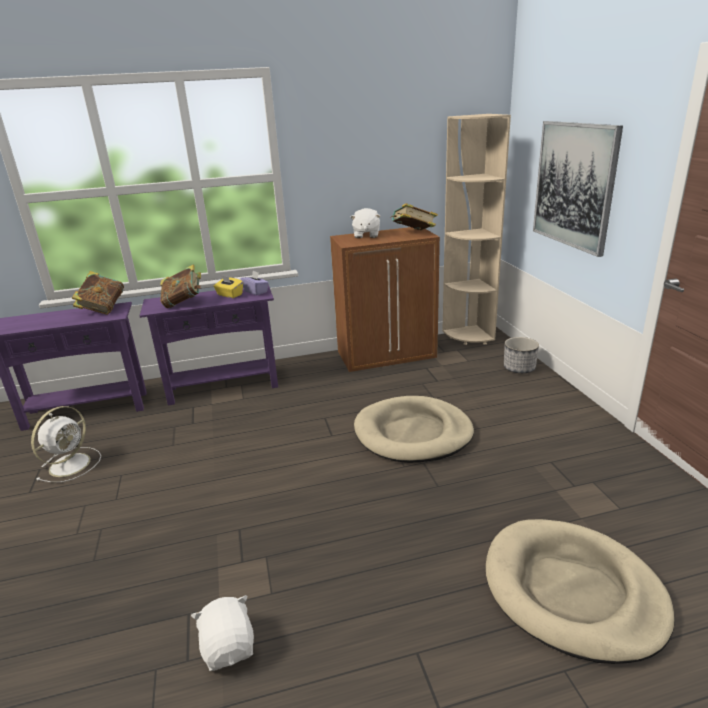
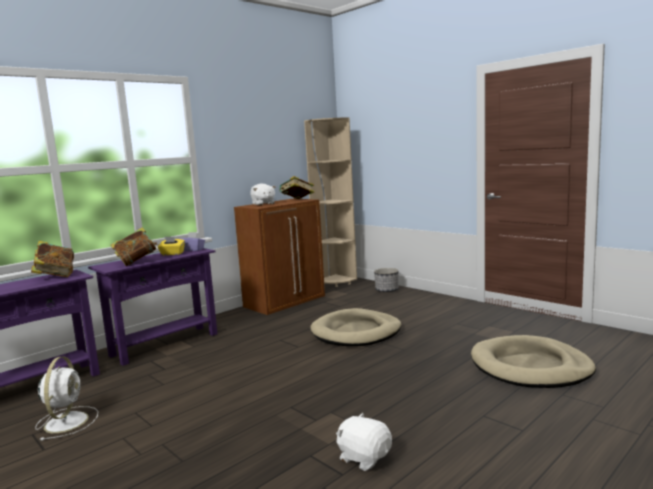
camera: 30 degrees left, 15 degrees down
(574, 185) = (403, 156): picture -> none

